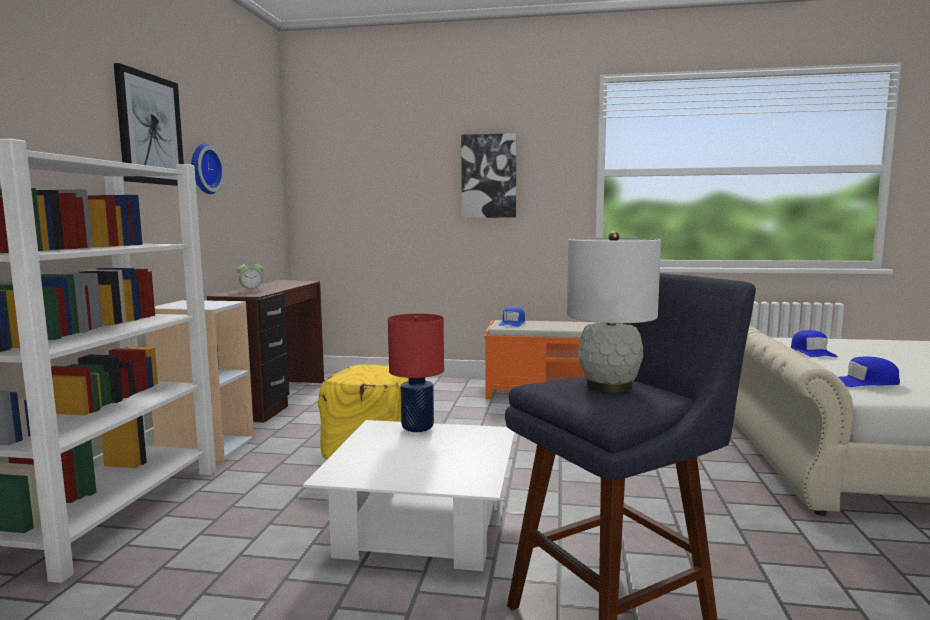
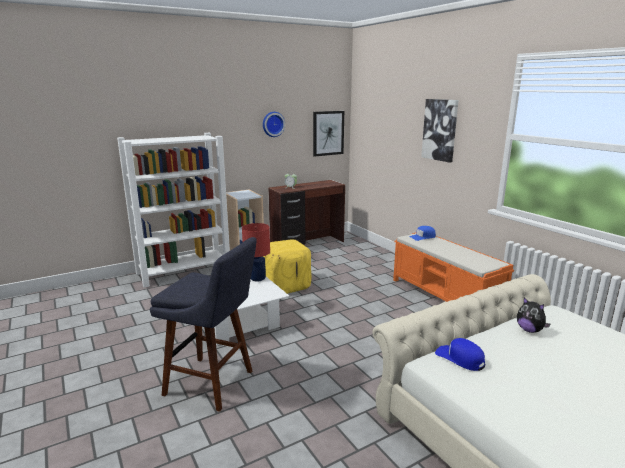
camera: 50 degrees right, 10 degrees up
(150, 129) = (235, 111): picture -> picture (328, 133)
(609, 386) = (199, 284): white table lamp -> none
(812, 352) = (529, 330): blue cap -> plush toy

